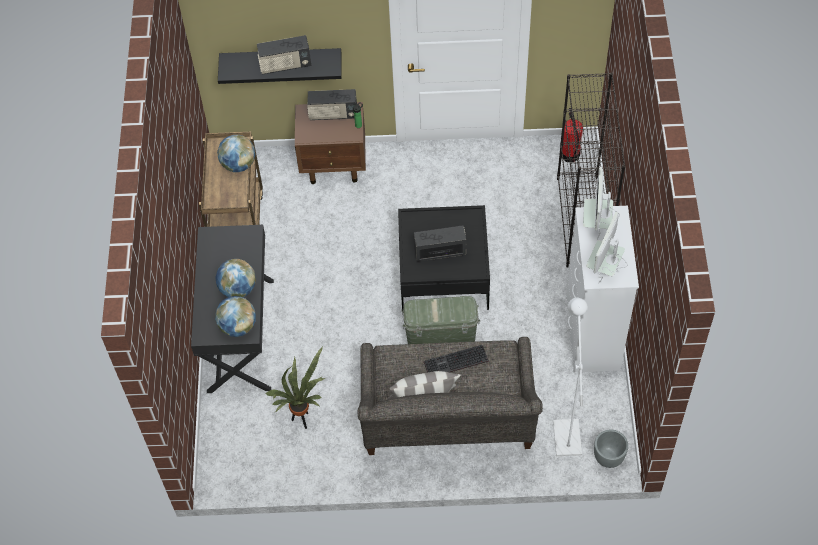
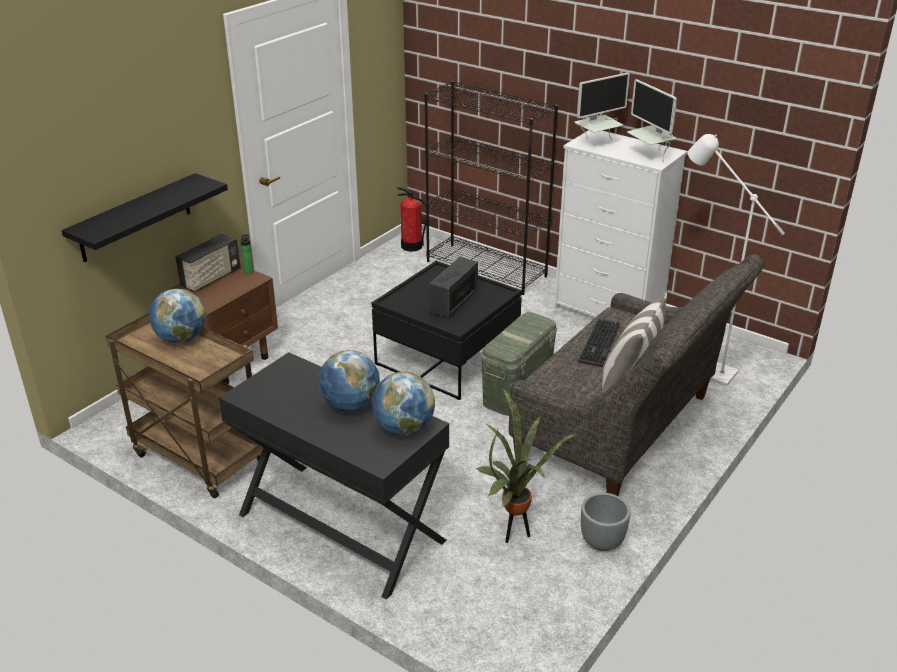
camera: 55 degrees left, 25 degrees down
(285, 65) = (156, 203): radio -> none
(597, 225) = (596, 143): monitor -> monitor turned 75 degrees counterclockwise
(608, 457) = (753, 360): grey planter -> grey planter (602, 542)

